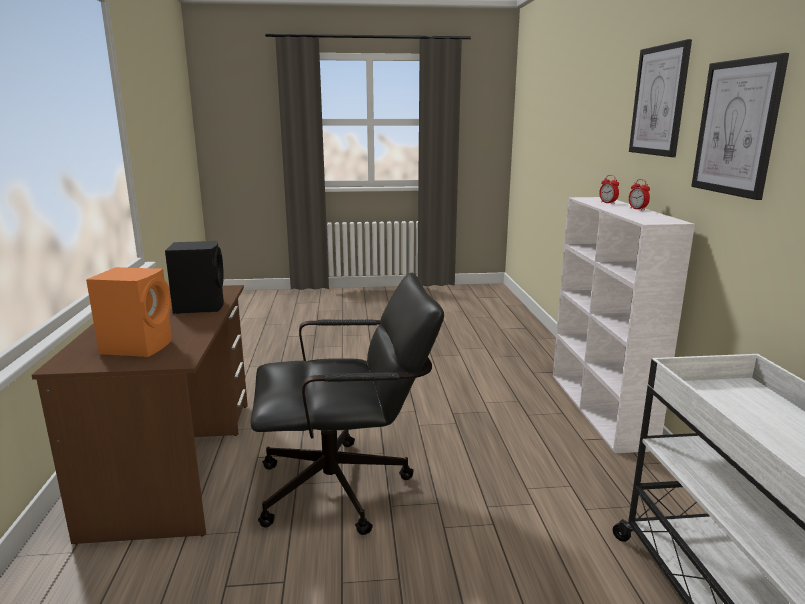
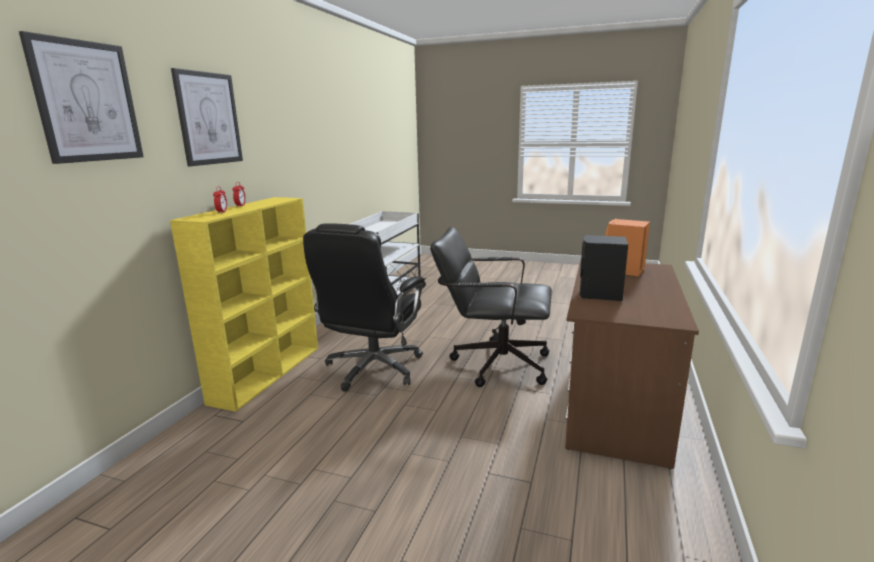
camera: 155 degrees left, 0 degrees up
(497, 440) = (373, 369): none -> black office chair
(600, 409) = (268, 373): white bookcase -> yellow bookcase
(736, 128) = (277, 136): picture -> picture (87, 102)

